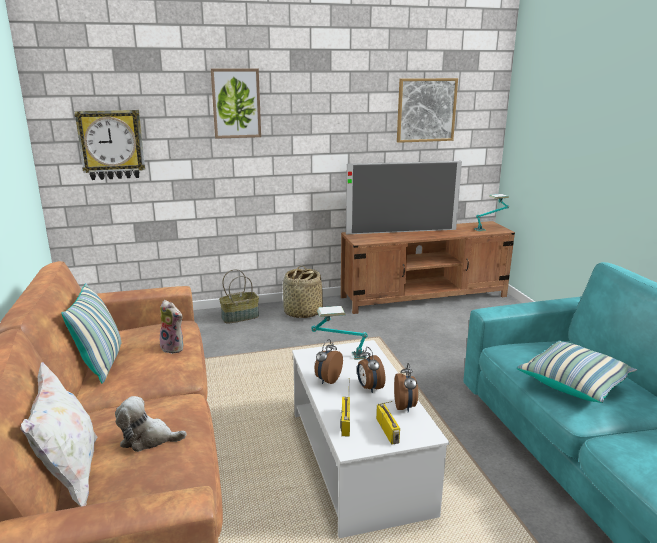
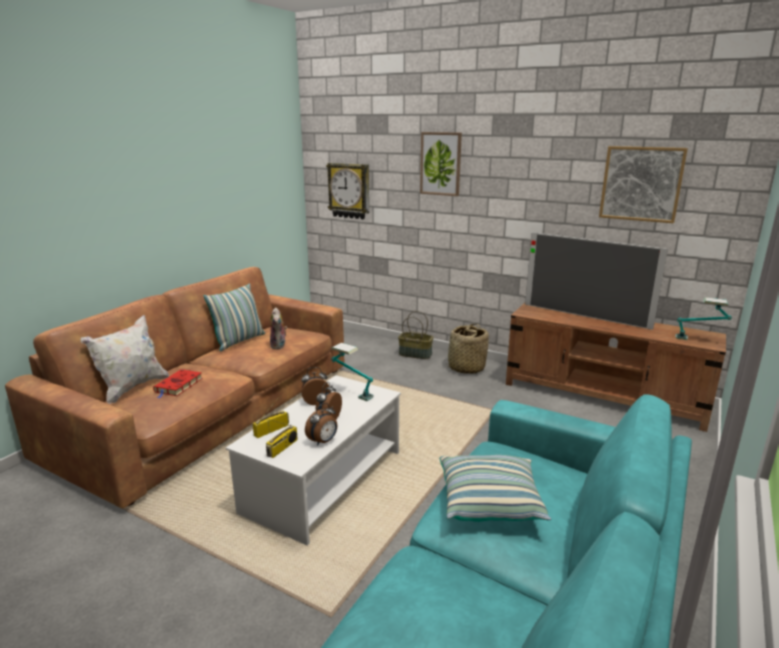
camera: 45 degrees right, 0 degrees up
(148, 439) = (178, 386): plush toy -> red book

